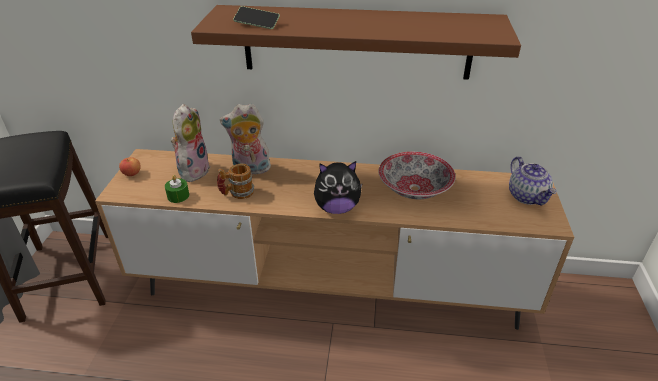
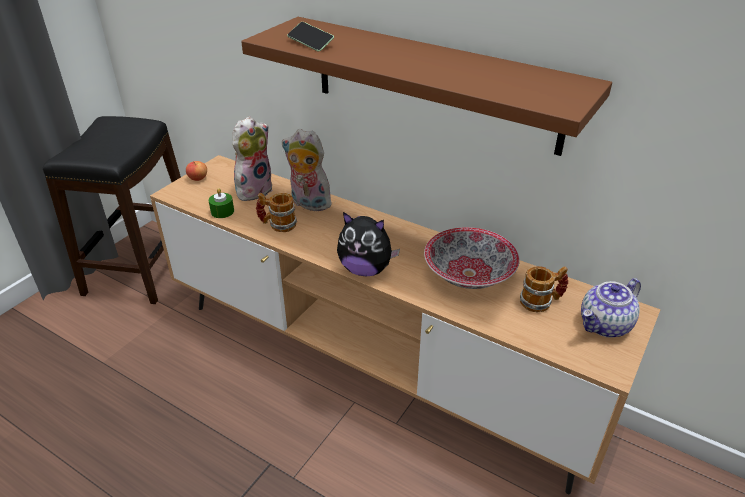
camera: 25 degrees right, 0 degrees up
(477, 193) = (541, 301): none -> mug
(527, 196) = (605, 325): teapot -> teapot turned 45 degrees clockwise

